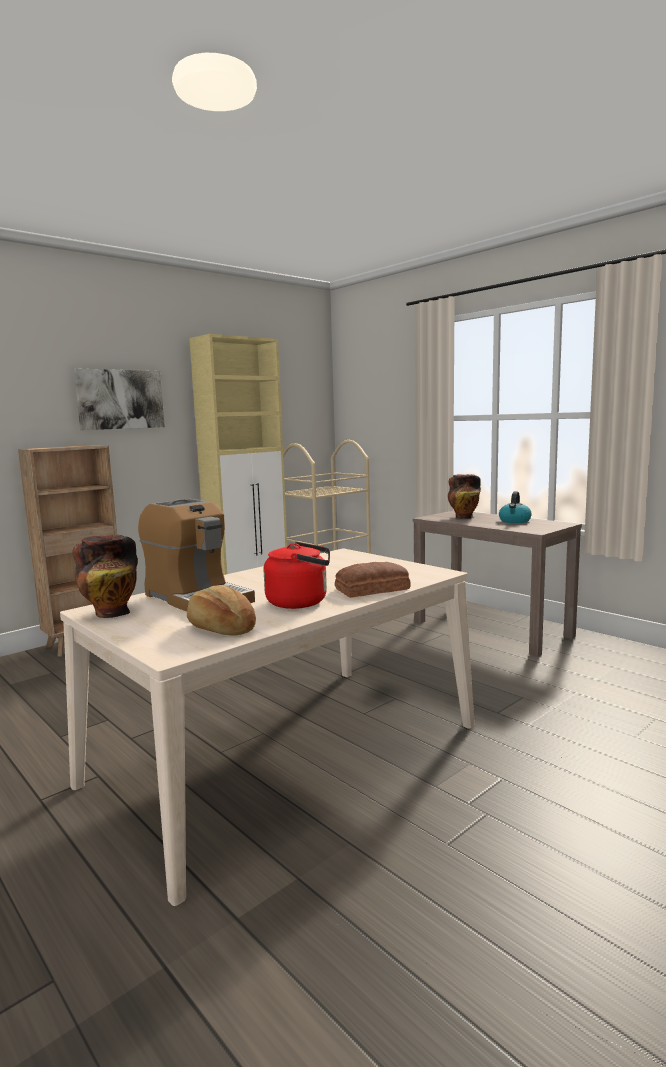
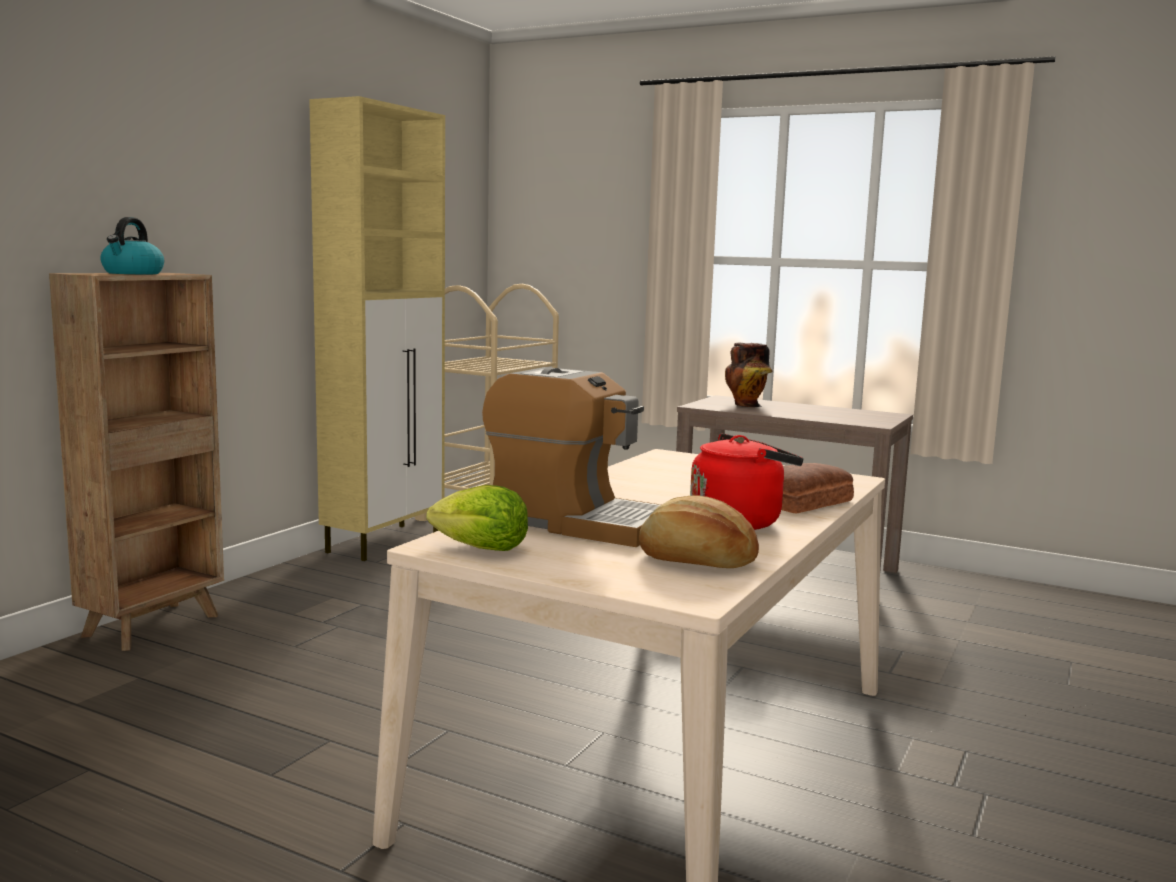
camera: 20 degrees left, 0 degrees up
(111, 613) = (481, 548): vase -> lettuce
(120, 399) = (205, 195): picture -> none
(514, 521) = (824, 411): kettle -> kettle (133, 273)

